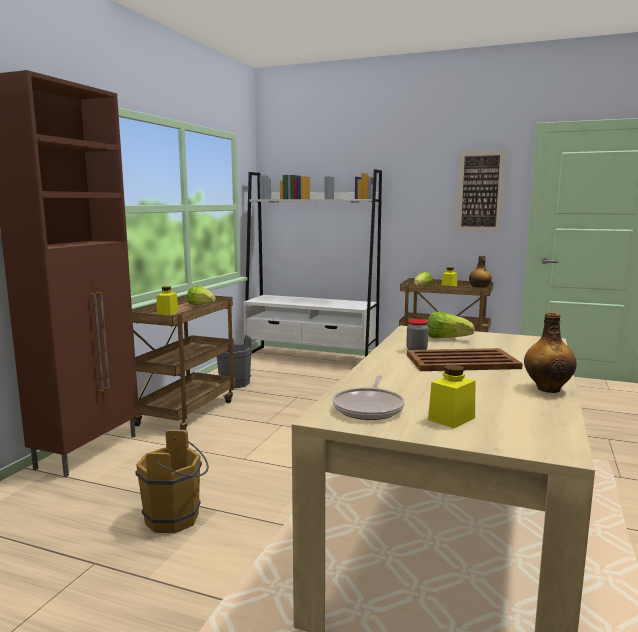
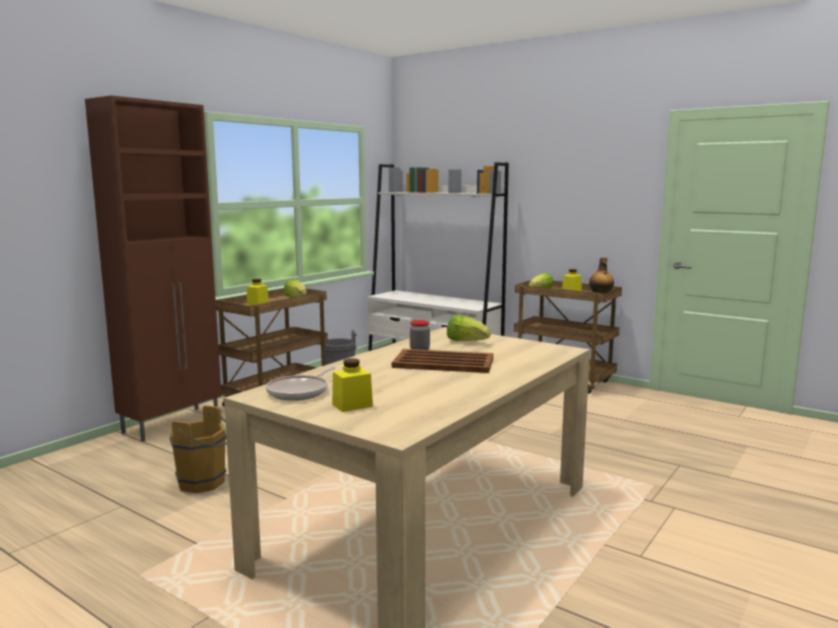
camera: 15 degrees right, 0 degrees up
(480, 191) = (609, 186): picture -> none
(547, 388) = (480, 390): bottle -> none

